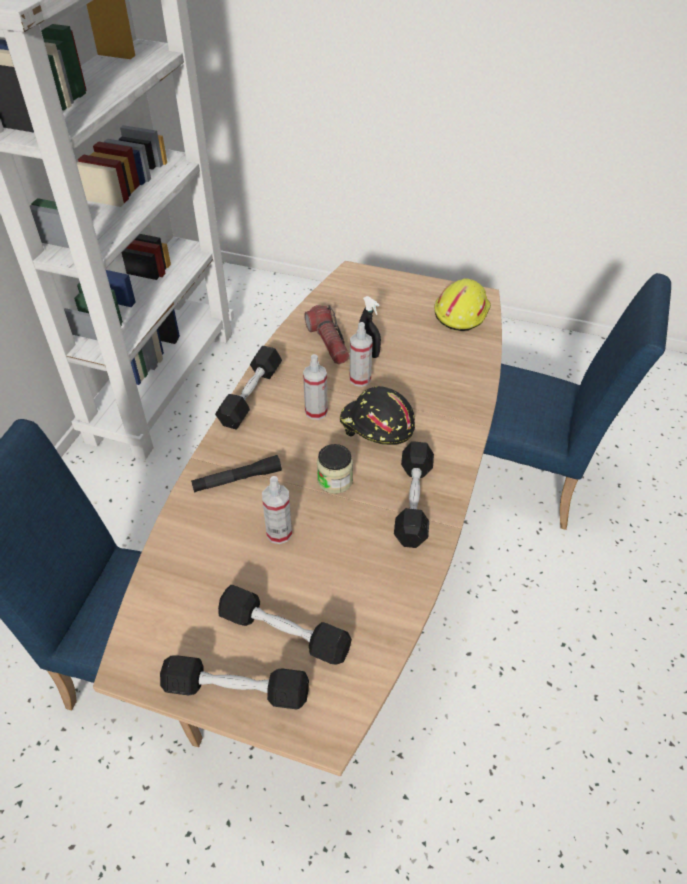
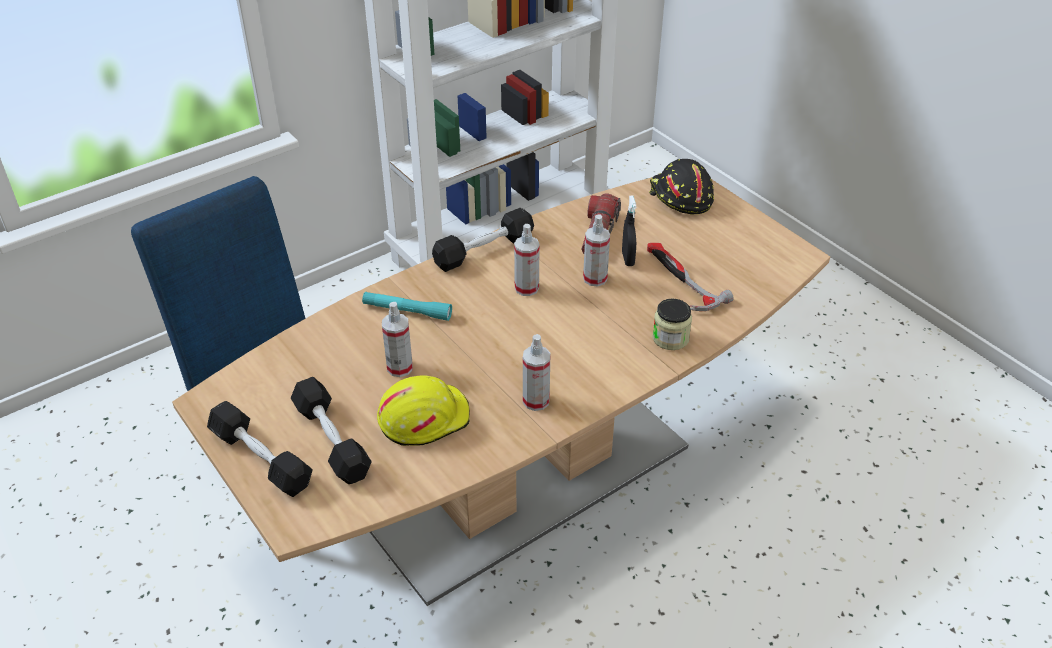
camera: 35 degrees right, 5 degrees down
(237, 479) = (407, 311): black flashlight -> turquoise flashlight
(335, 480) = (485, 350): jar -> jar (670, 338)
(376, 426) = (568, 324): black hard hat -> black hard hat (680, 197)
(413, 502) = (536, 401): black dumbbell -> spray bottle
(421, 352) = (680, 280): none -> hammer
(461, 312) = (762, 261): yellow hard hat -> yellow hard hat (423, 418)
(527, 483) = (791, 503): blue chair -> none

